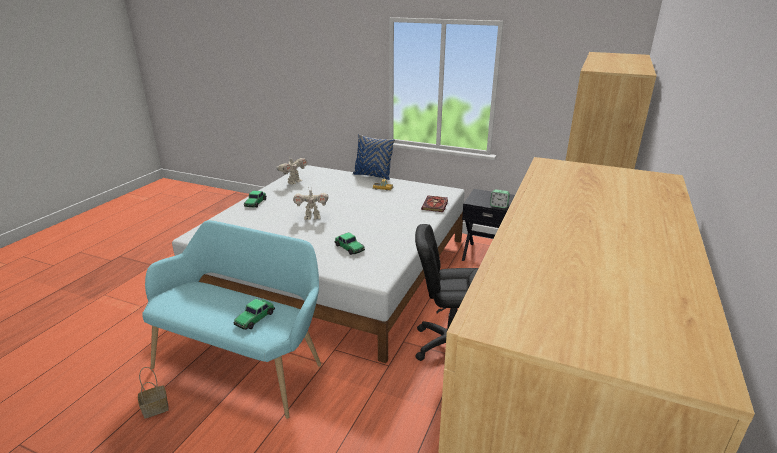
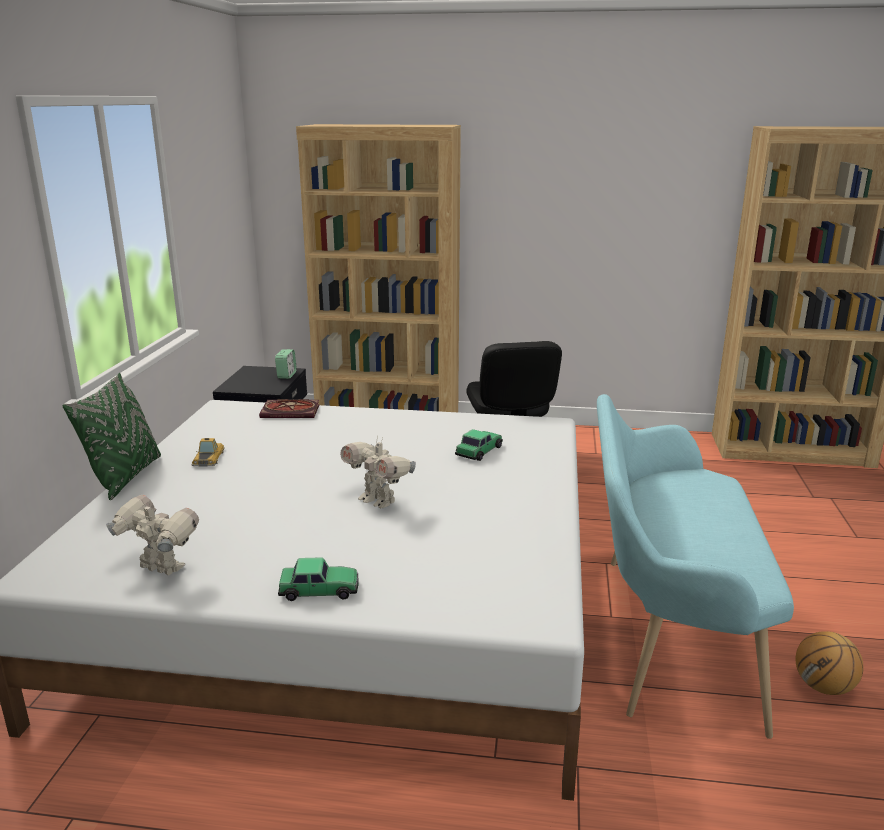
camera: 105 degrees left, 5 degrees down
(154, 409) = (823, 687): basket -> basketball
(254, 318) = (696, 494): toy car -> none
(312, 217) = (378, 501): toy robot -> toy robot turned 150 degrees clockwise
(373, 175) = (125, 477): blue pillow -> green pillow

